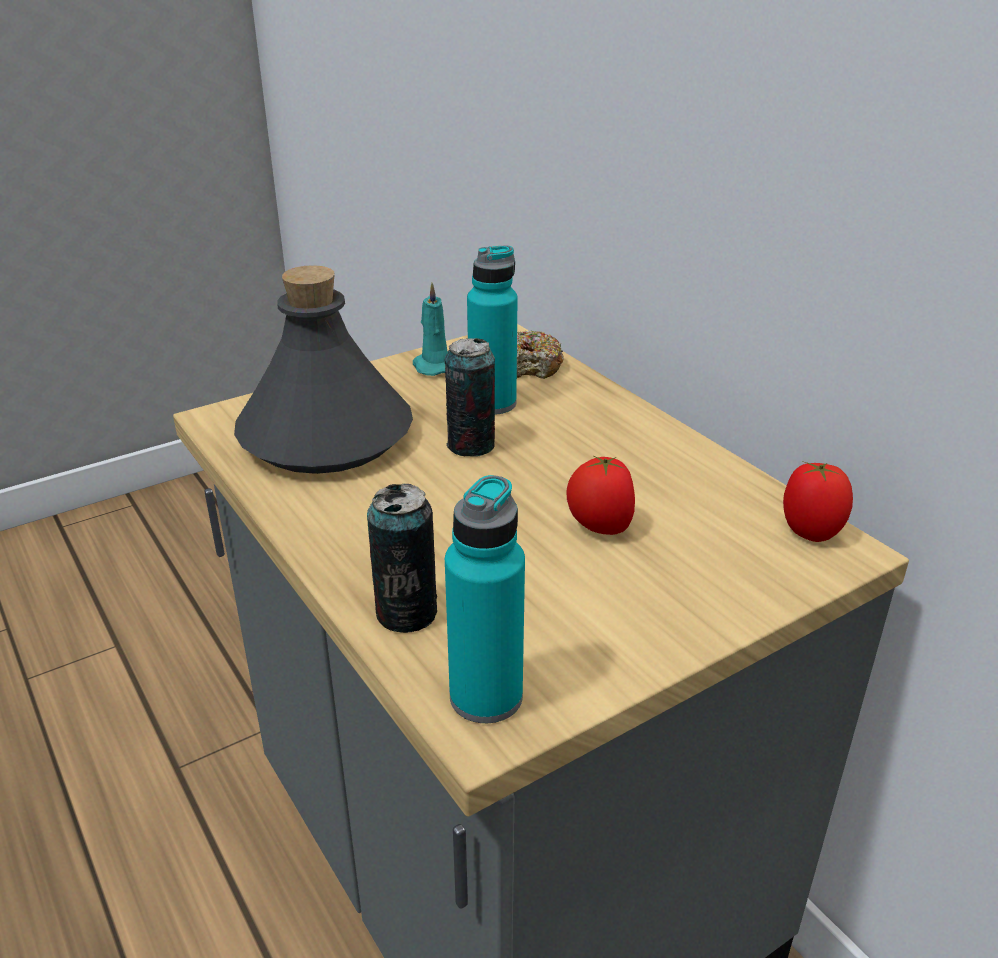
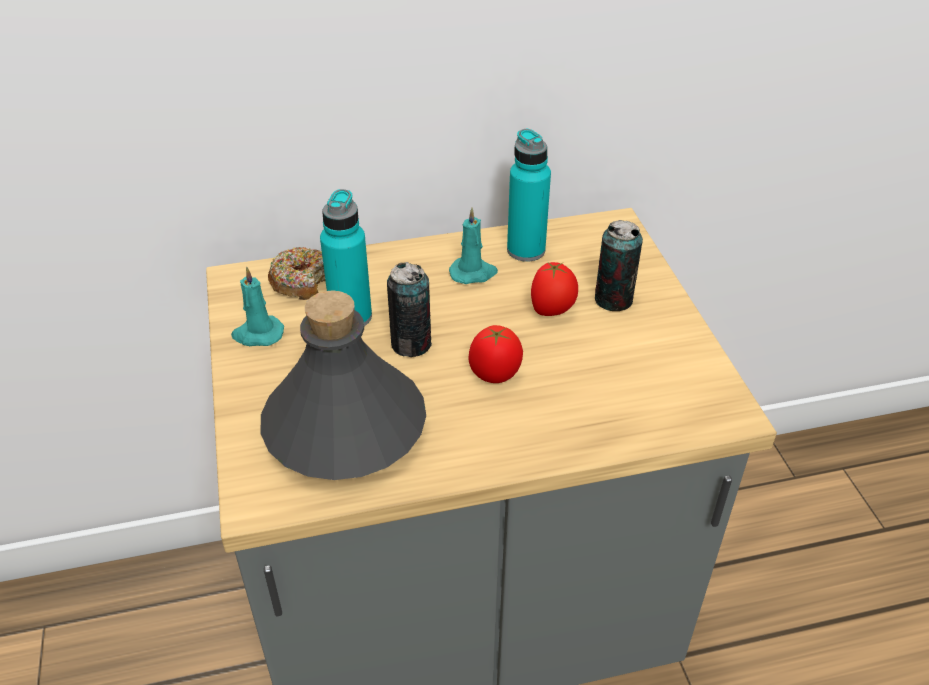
camera: 70 degrees left, 10 degrees up
(406, 613) = (613, 424): can -> can (613, 300)
(486, 697) = (705, 405): turquoise bottle -> turquoise bottle (526, 250)
(627, 458) = (473, 273): none -> turquoise candle
(810, 531) = (593, 230): tomato -> tomato (495, 375)

